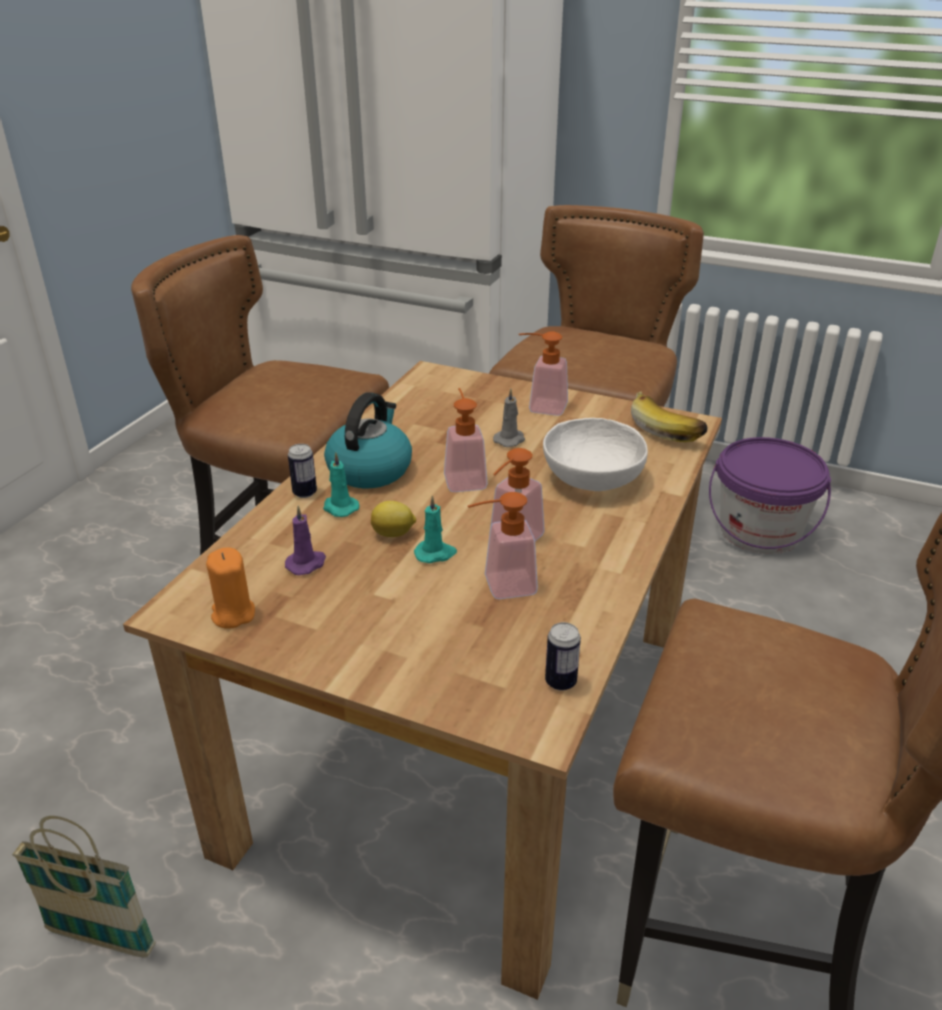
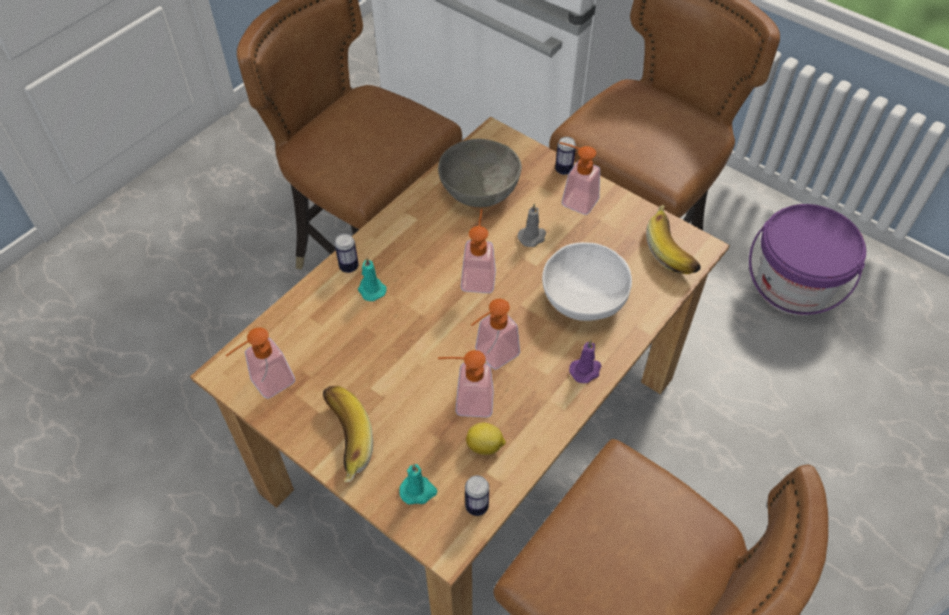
camera: 15 degrees right, 20 degrees up
(101, 939) = (182, 537): basket -> none
(233, 614) = (266, 384): orange candle -> soap dispenser
(307, 564) = (330, 345): purple candle -> purple candle (586, 370)
(355, 650) = (342, 440): none -> banana
(370, 469) = (407, 249): kettle -> none
(394, 534) = (404, 327): lemon -> lemon (485, 446)
(432, 412) = (479, 188): none -> grey bowl
(435, 553) = (429, 356): turquoise candle -> turquoise candle (418, 491)
(518, 387) = (563, 170): none -> can

